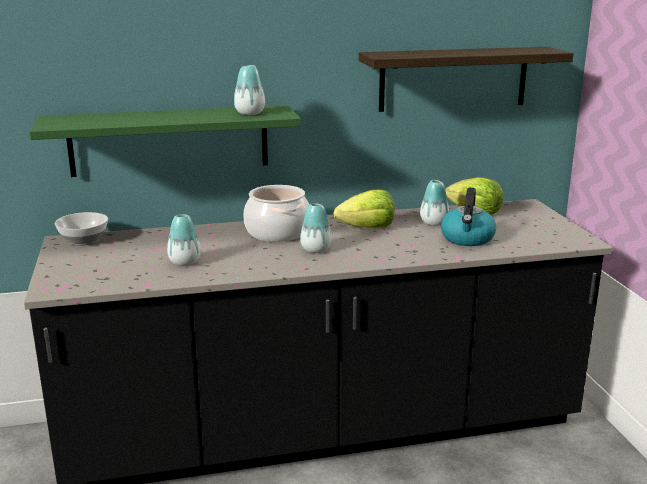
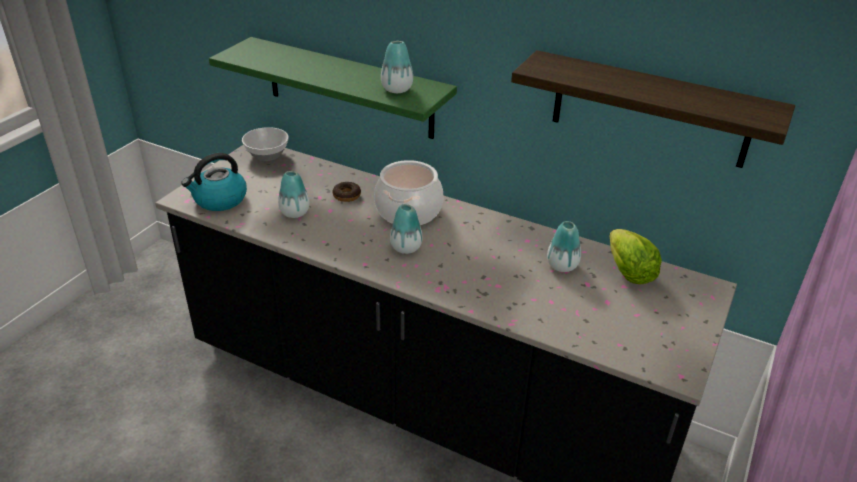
camera: 40 degrees right, 15 degrees up
(210, 240) = (346, 195): none -> donut
(367, 228) = (490, 242): lettuce -> none
(467, 239) = (559, 304): kettle -> kettle (219, 200)

